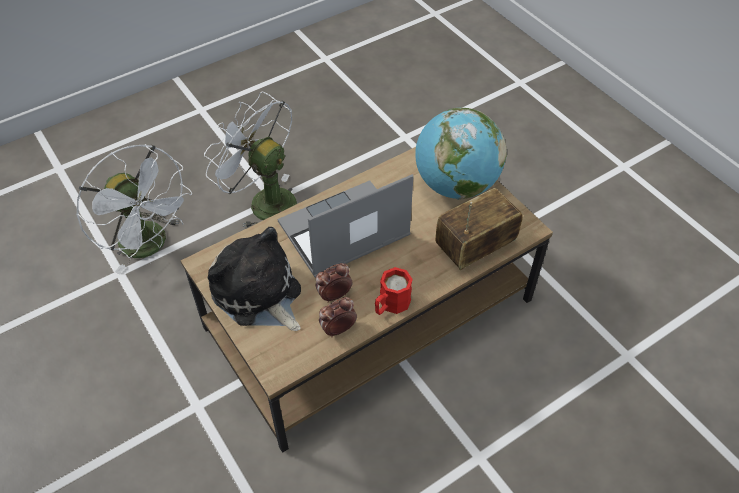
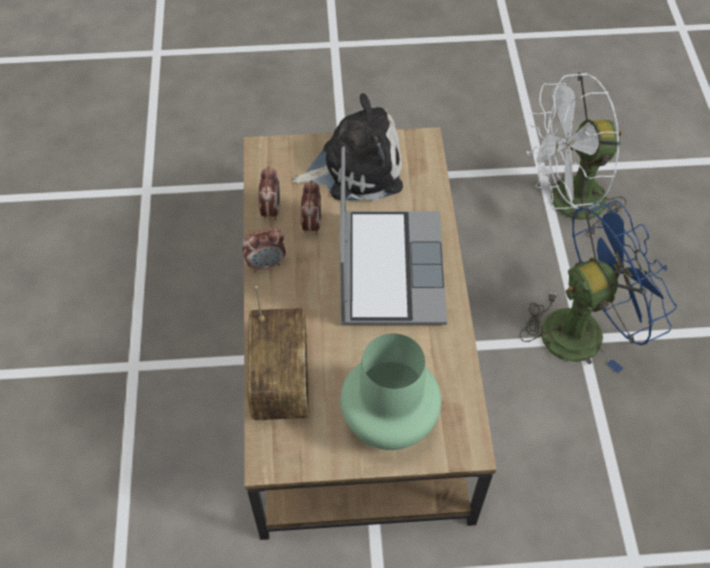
camera: 120 degrees right, 5 degrees up
(264, 201) = (583, 328): white fan -> blue fan
(390, 305) = (266, 264): red mug -> alarm clock
(455, 185) = (389, 420): globe -> green vase

